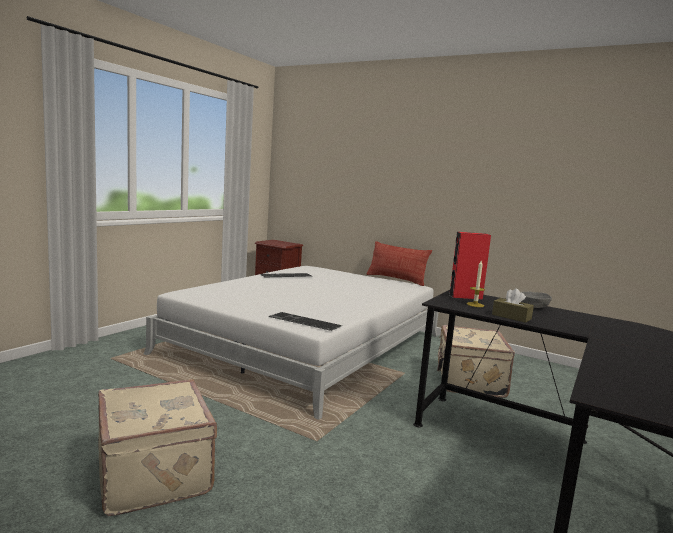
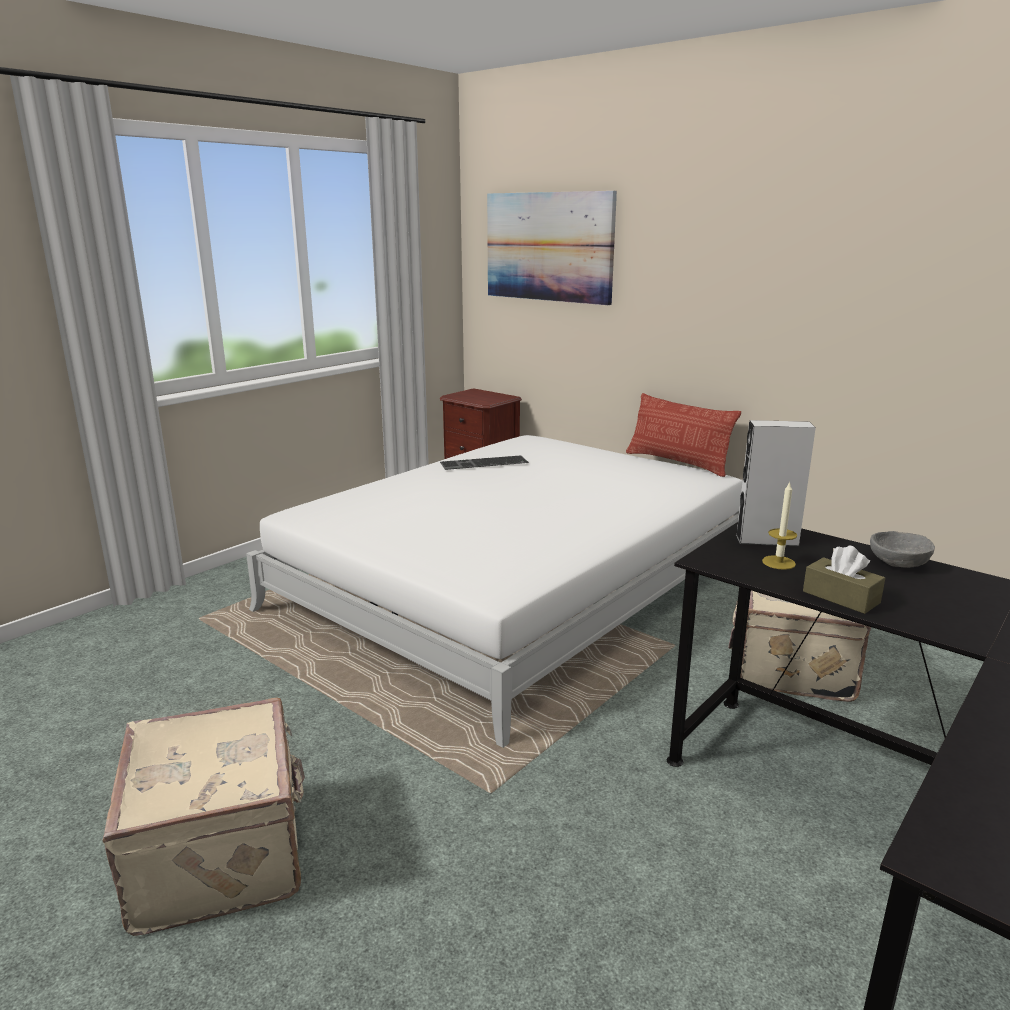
camera: 10 degrees right, 10 degrees up
(303, 321) = (481, 575): keyboard -> none
(323, 160) = (549, 247): none -> picture
(465, 297) = (767, 540): red speaker -> grey speaker

